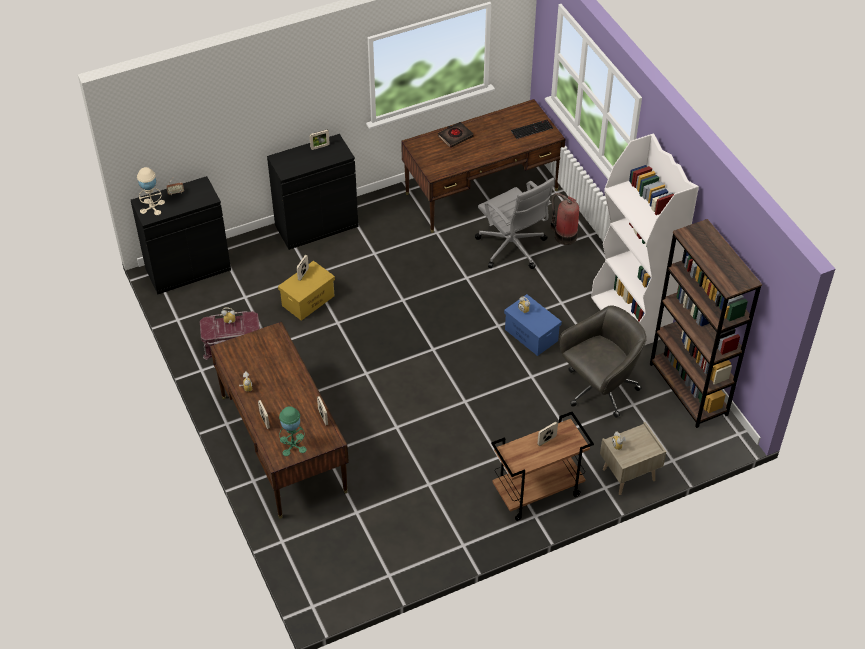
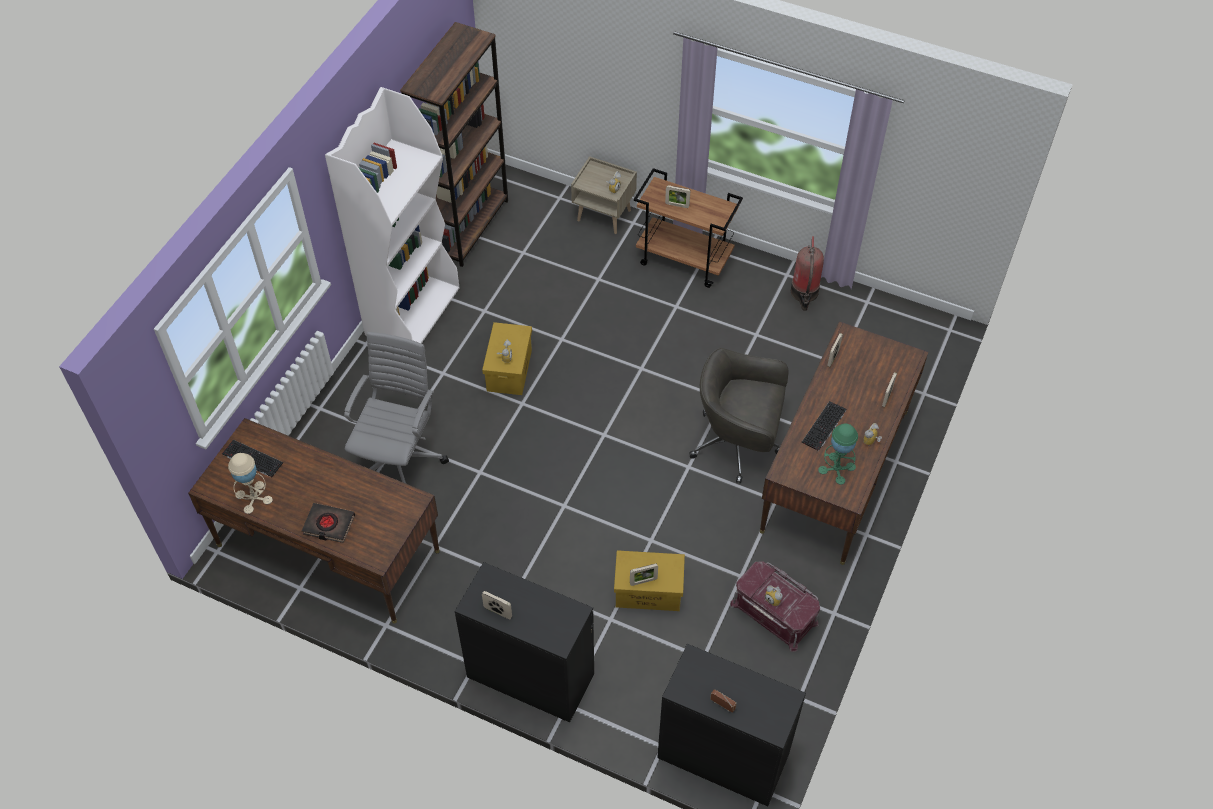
camera: 130 degrees left, 5 degrees up
(152, 207) = (769, 710): beige table lamp -> beige table lamp (254, 497)
(281, 374) = (824, 427): none -> keyboard
(293, 445) = (884, 358): green table lamp -> green table lamp (837, 468)
(531, 335) = (509, 369): blue storage box -> yellow storage box
(564, 235) = (339, 428): fire extinguisher -> fire extinguisher (804, 294)
(599, 389) = (529, 284): grey office chair -> grey office chair (737, 444)

